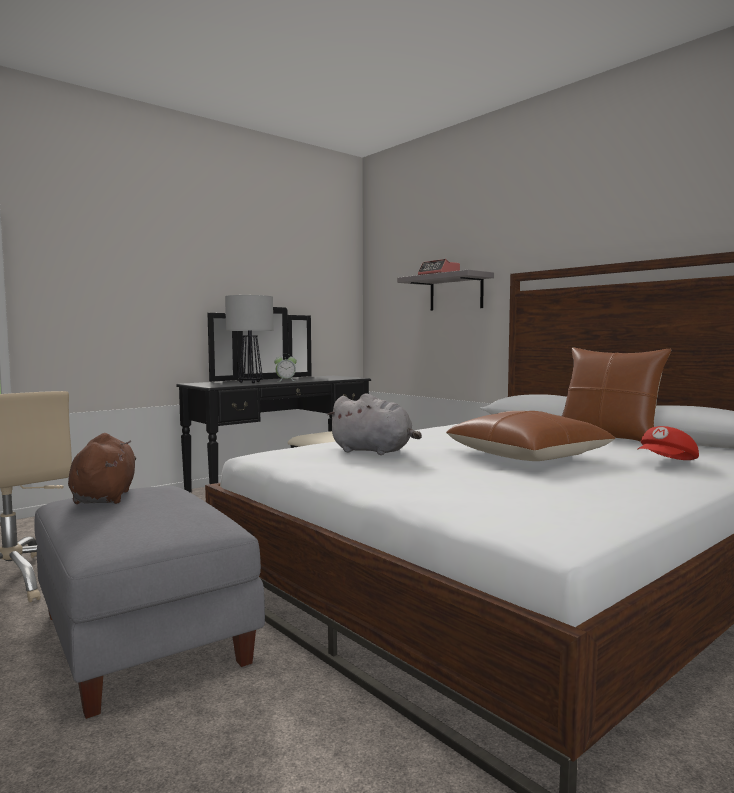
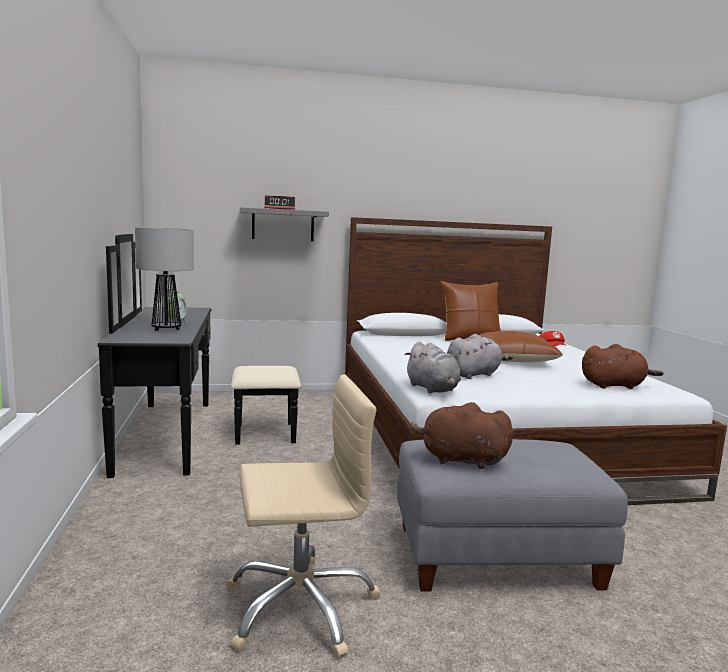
camera: 60 degrees left, 5 degrees up
(282, 451) = (433, 389): none -> grey plush toy
(492, 501) = (615, 385): none -> brown plush toy

